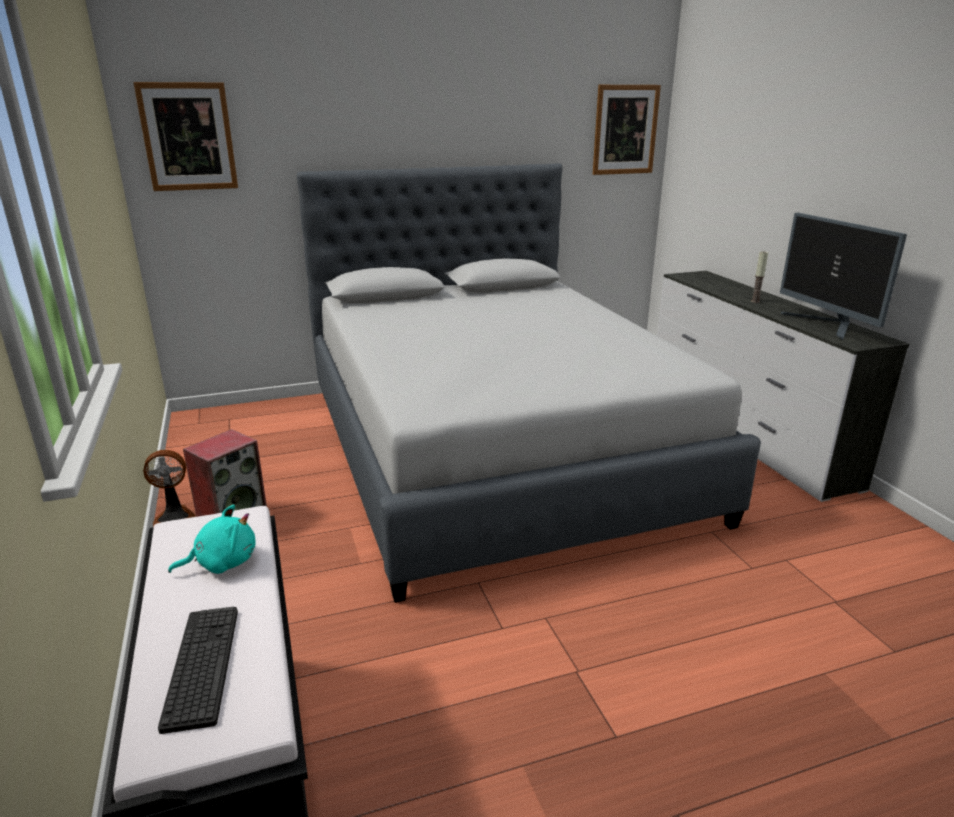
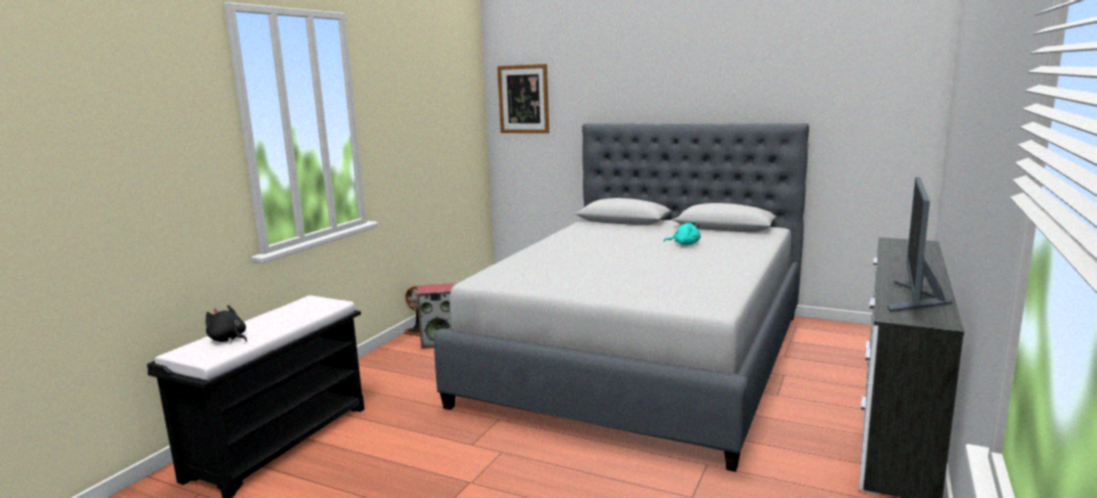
camera: 45 degrees right, 10 degrees down
(202, 666) = (228, 339): keyboard -> black plush toy
(222, 562) = (297, 314): turquoise plush toy -> turquoise plush toy (685, 244)
(625, 130) = (891, 93): picture -> none
(755, 301) = (902, 270): candle -> none

